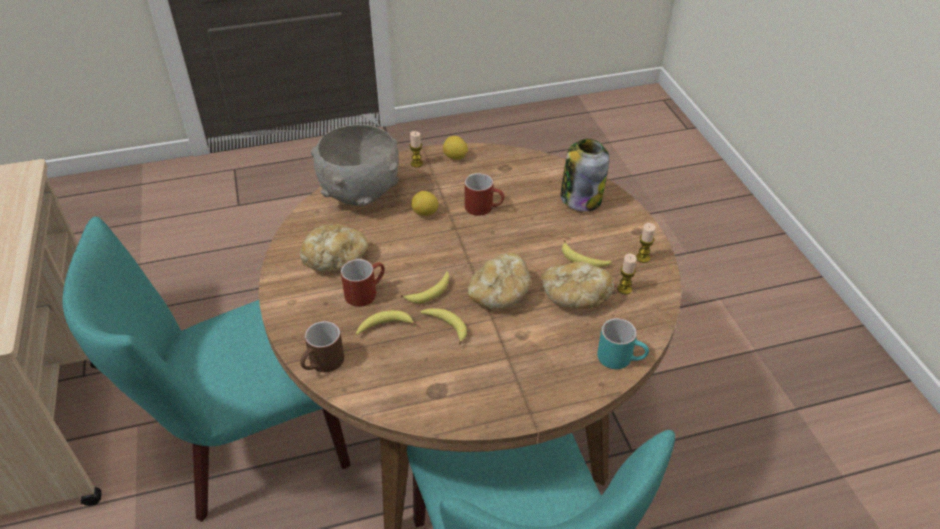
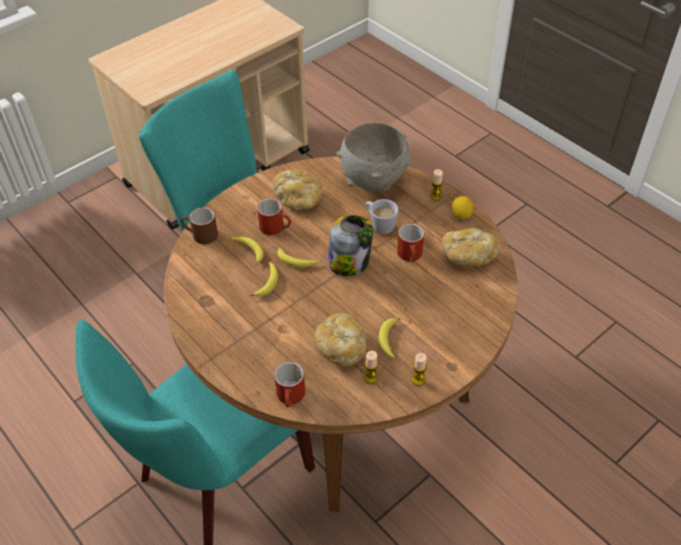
camera: 65 degrees right, 5 degrees up
(425, 213) = (379, 225): lemon -> white mug
(500, 294) = (317, 301): bread -> bread (467, 256)
(580, 198) = (468, 313): jar -> jar (349, 262)
(621, 358) = (291, 397): turquoise mug -> red mug

